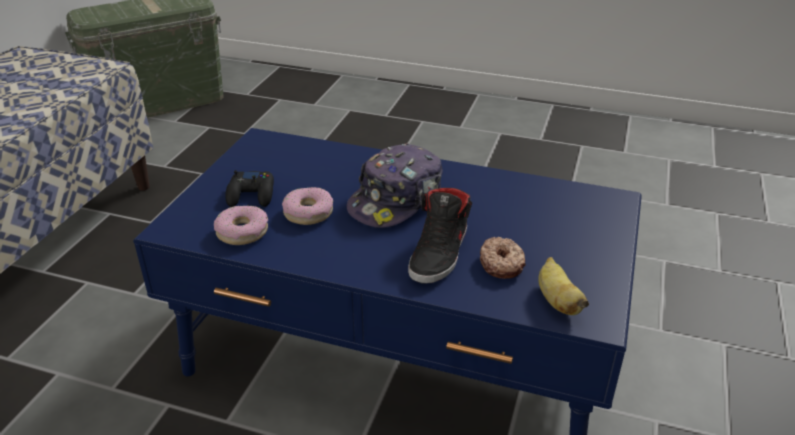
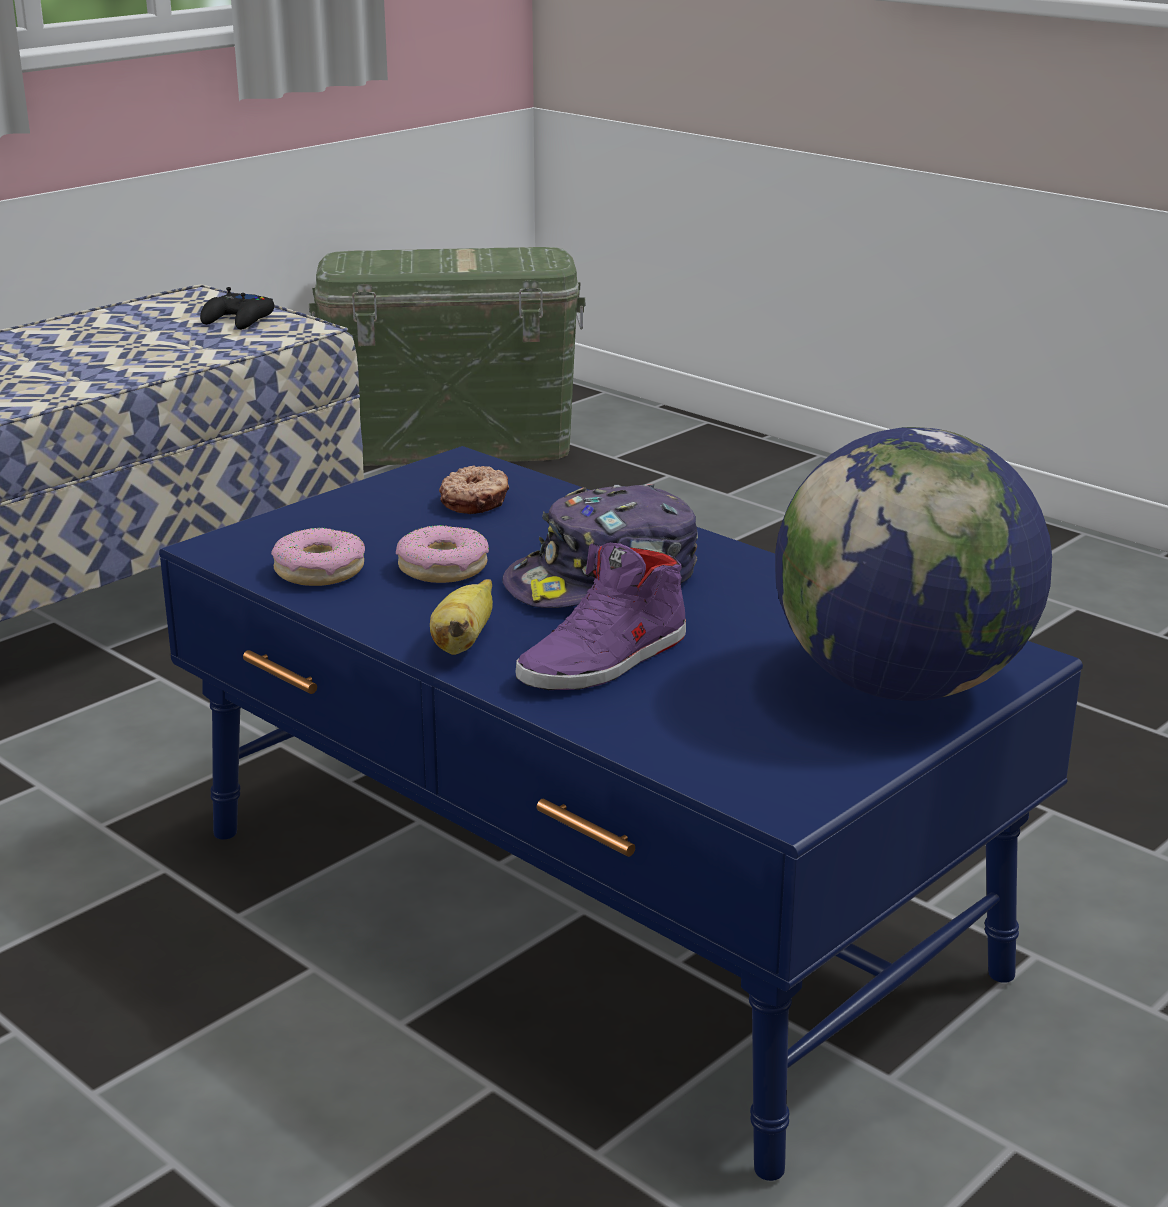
camera: 25 degrees right, 10 degrees down
(252, 195) = (378, 529): black game controller -> black game controller (239, 320)
(440, 253) = (605, 660): black shoe -> purple shoe
(502, 264) = (696, 696): donut -> donut (476, 501)
(557, 301) = (740, 763): banana -> banana (463, 643)
(584, 229) = (901, 685): none -> globe

